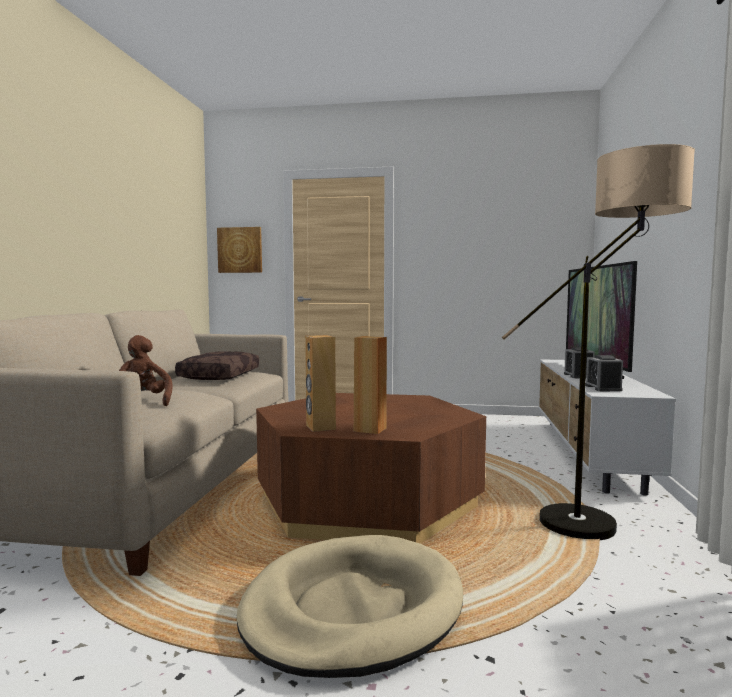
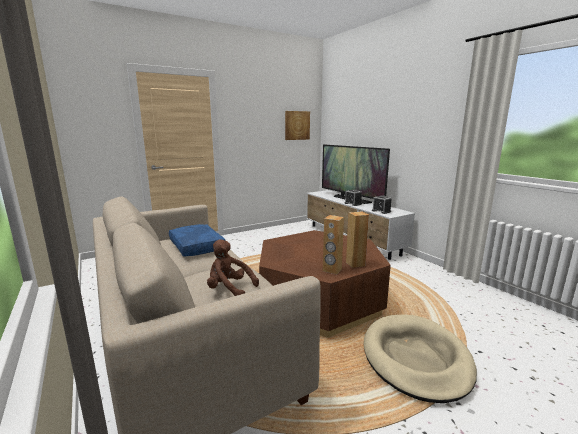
camera: 40 degrees left, 10 degrees up
(219, 376) = (195, 247): brown pillow -> blue pillow
(240, 250) = (92, 129): picture -> picture (297, 125)
(604, 522) = (411, 274): floor lamp -> none

